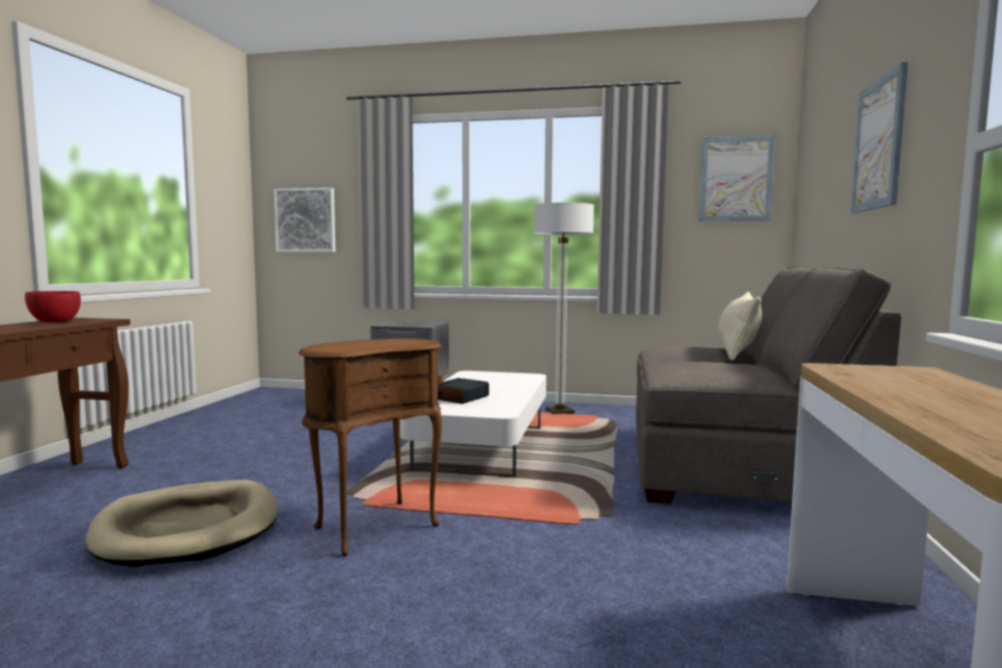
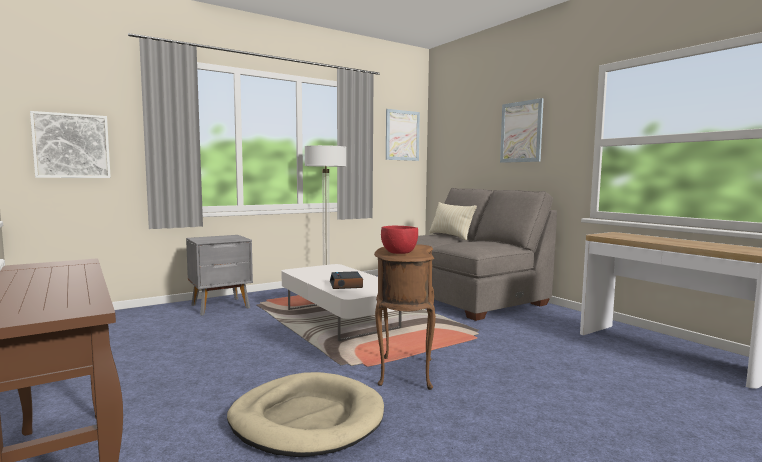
camera: 45 degrees left, 0 degrees up
(54, 322) = (42, 271): red bowl -> red bowl (399, 253)

